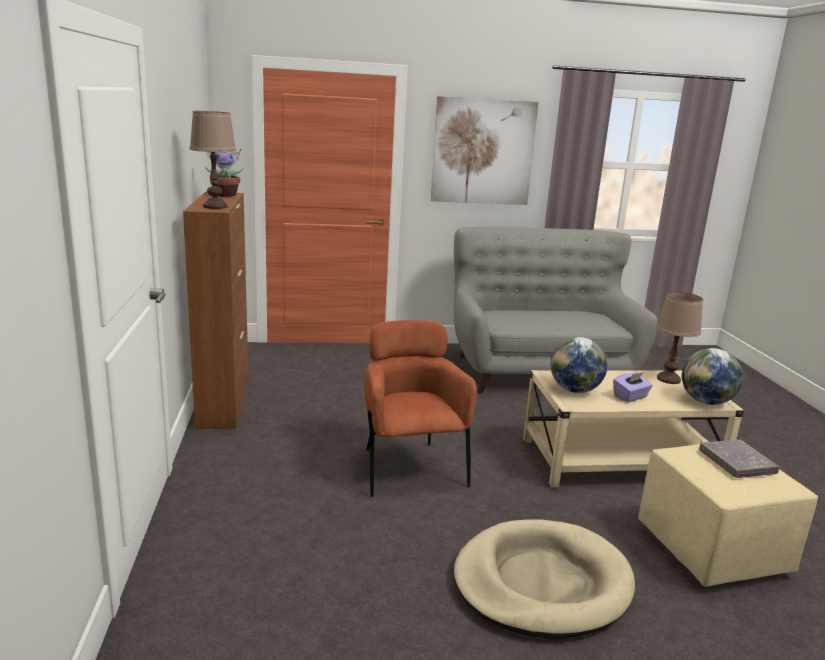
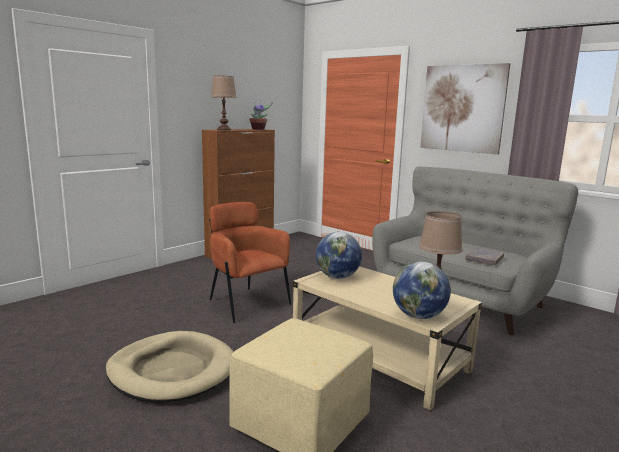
camera: 50 degrees right, 5 degrees down
(409, 468) = (246, 303): brown armchair -> brown armchair turned 75 degrees counterclockwise
(630, 397) = (364, 292): purple tissue box -> none
(736, 462) = (316, 344): grey book -> grey book (484, 259)

